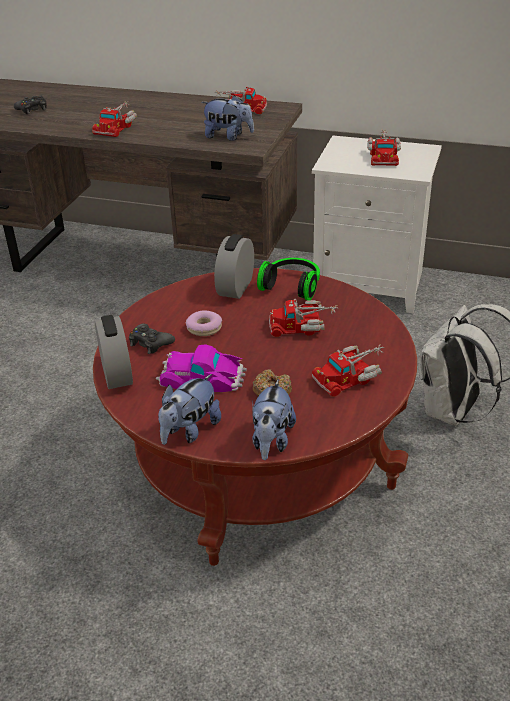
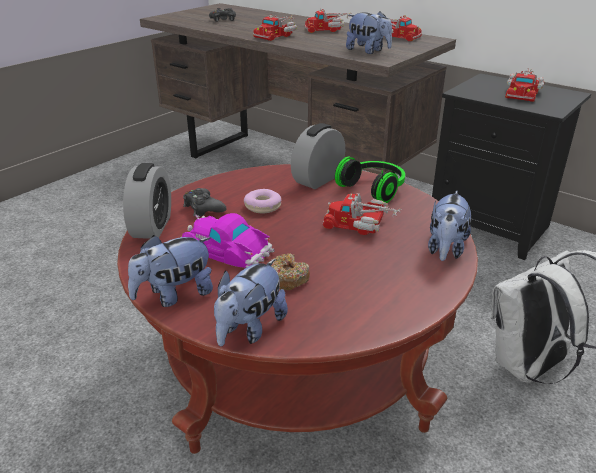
camera: 20 degrees right, 5 degrees down
(350, 376) = (382, 284): toy truck -> toy truck (328, 30)
(371, 285) = (492, 226): white nightstand -> black nightstand
(382, 332) = (445, 249): none -> plush toy

